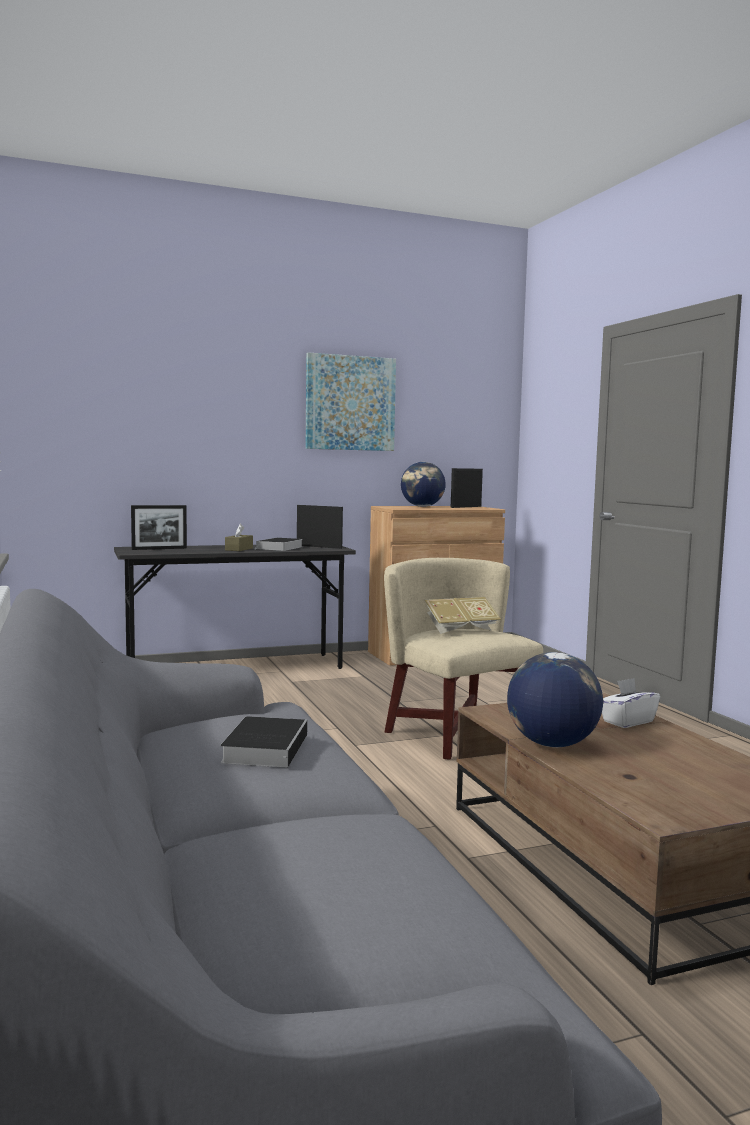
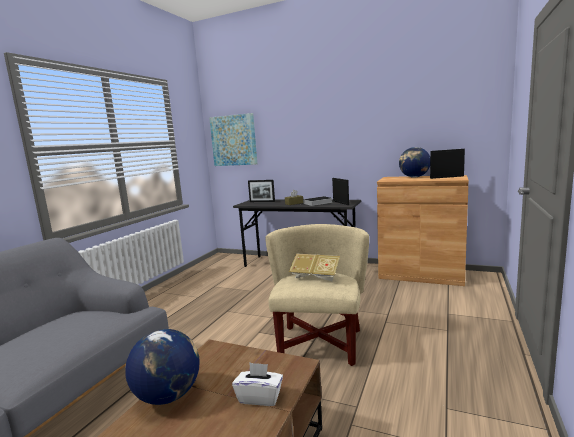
camera: 45 degrees right, 5 degrees up
(265, 747) = (46, 340): book -> none
(350, 403) = (370, 112): picture -> picture (234, 140)

